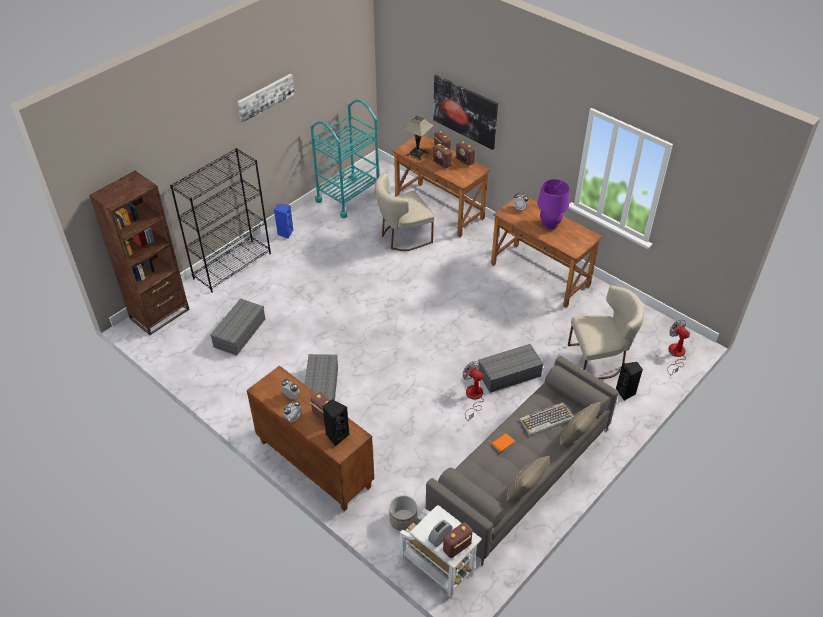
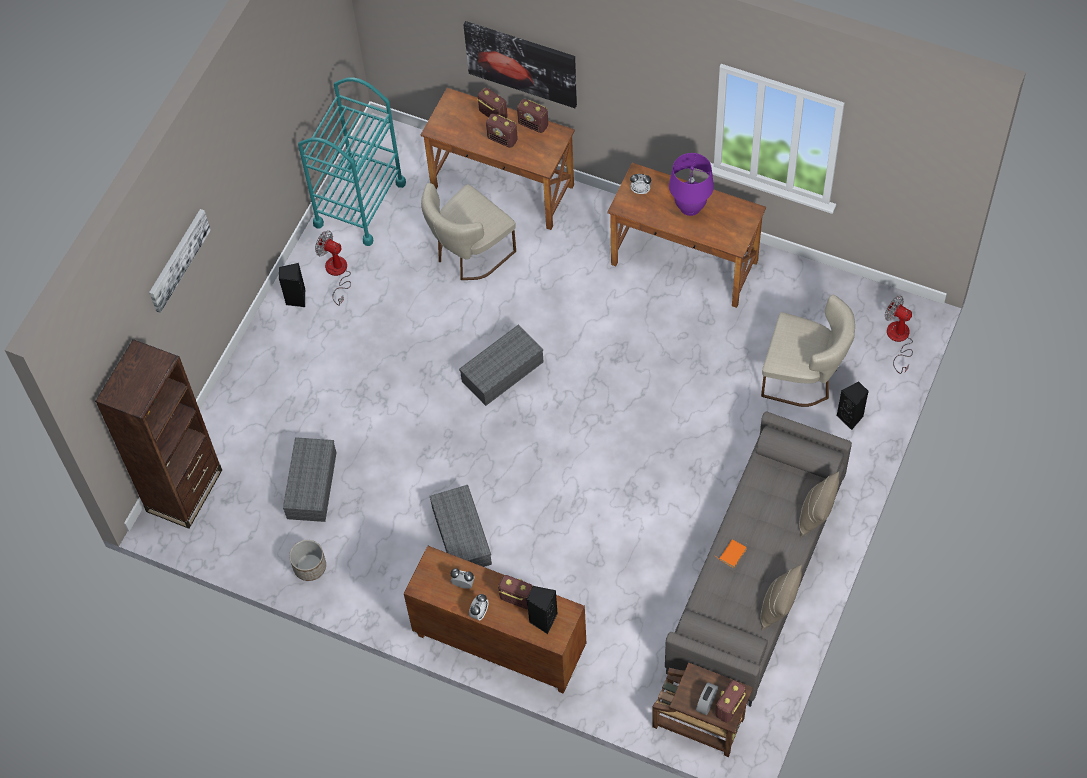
camera: 15 degrees left, 15 degrees up
(232, 265) = (246, 378): black bookcase -> none
(265, 97) = (244, 146): picture -> picture (178, 259)
(285, 233) = (296, 298): blue speaker -> black speaker
(403, 520) = (638, 681): planter -> planter (310, 567)
(417, 154) = (459, 130): table lamp -> none
(438, 566) = (701, 724): white side table -> brown side table
(473, 398) = (662, 486): fan -> fan (337, 273)
(508, 375) = (695, 437): grey storage box -> grey storage box (502, 373)
(546, 420) = (773, 505): keyboard -> none
(599, 360) = (804, 377): beige chair -> beige chair turned 45 degrees clockwise

